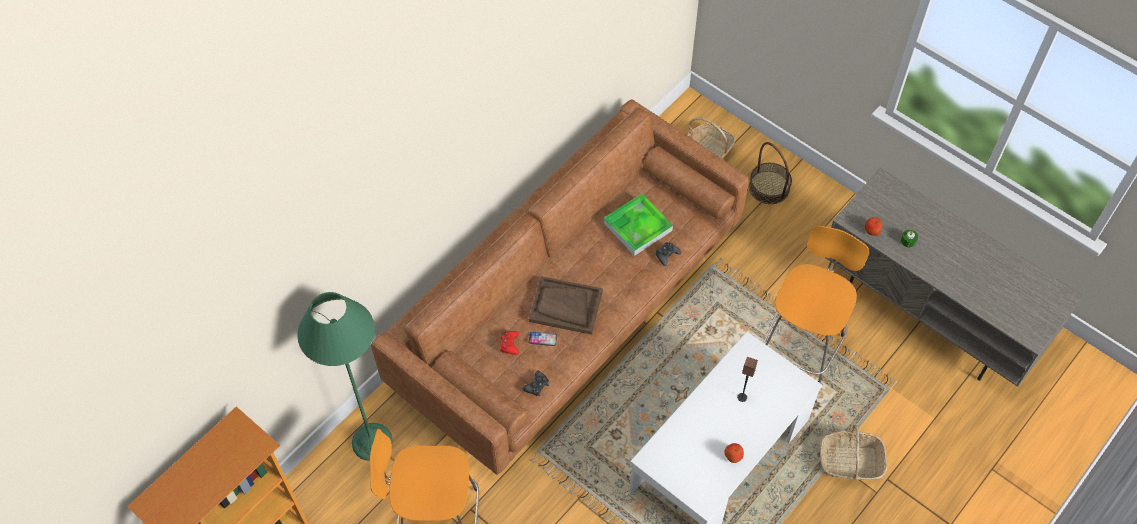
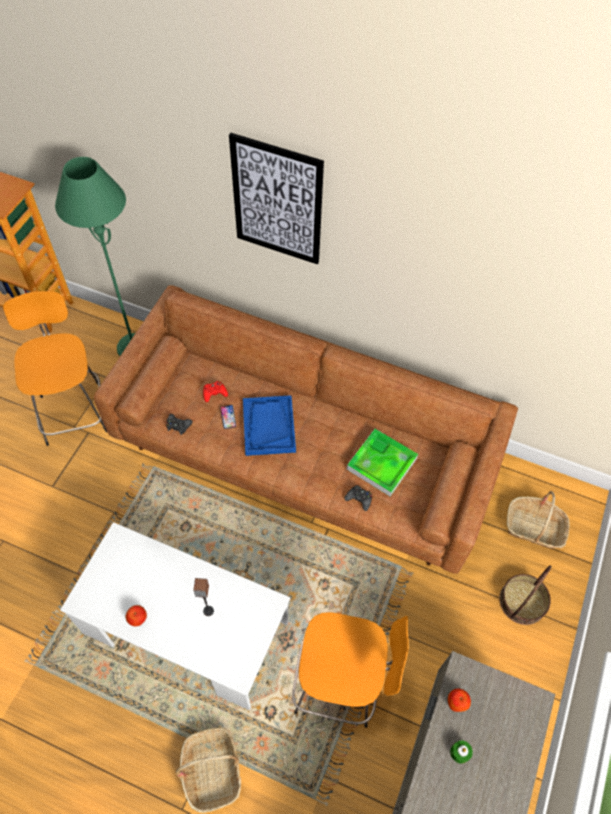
camera: 70 degrees right, 0 degrees up
(442, 156) = (277, 201): none -> picture
(565, 306) = (268, 426): brown tray -> blue tray

